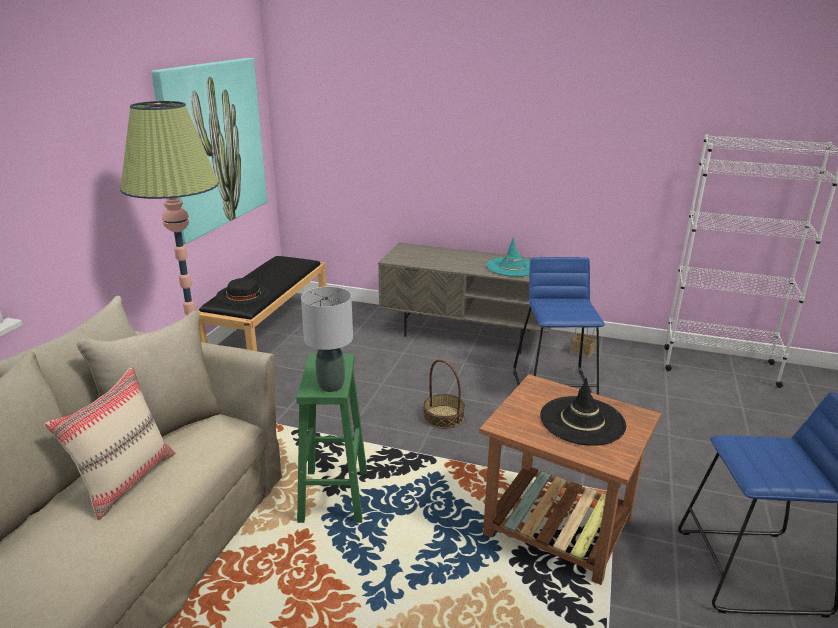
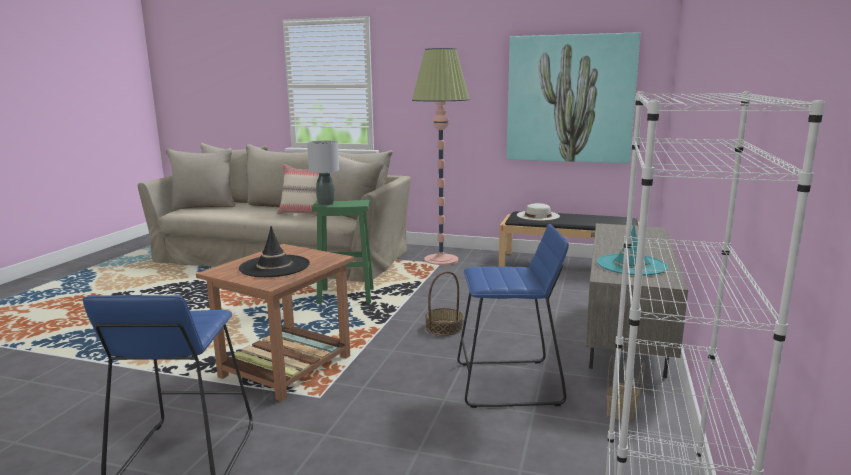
camera: 90 degrees right, 10 degrees down
(243, 294) = (538, 215): black hat -> white hat

